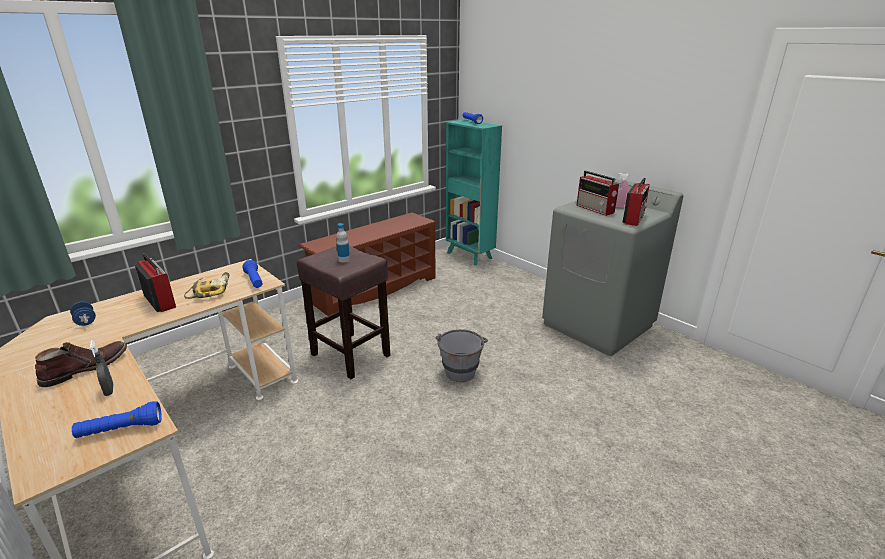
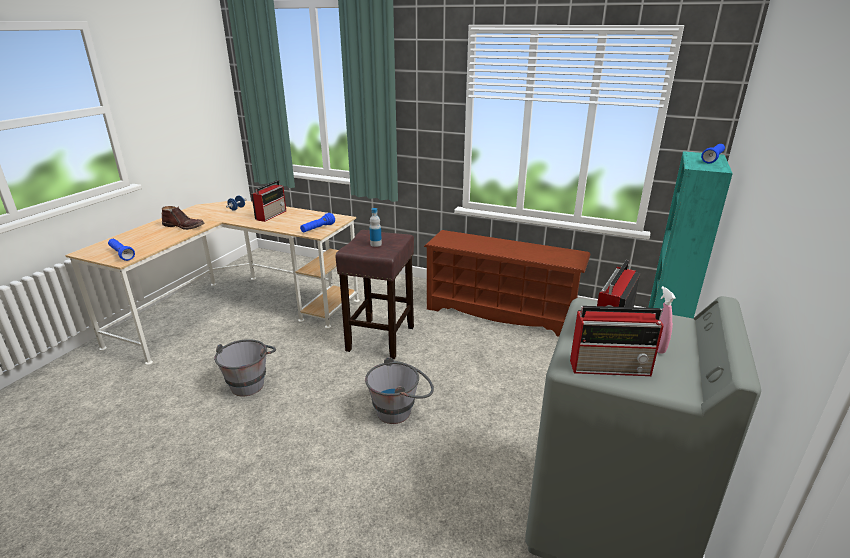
camera: 65 degrees right, 0 degrees up
(109, 390) = (161, 239): grey spray bottle -> none
(210, 290) = (294, 222): power drill -> none
(344, 454) = (250, 382): none -> grey bucket

